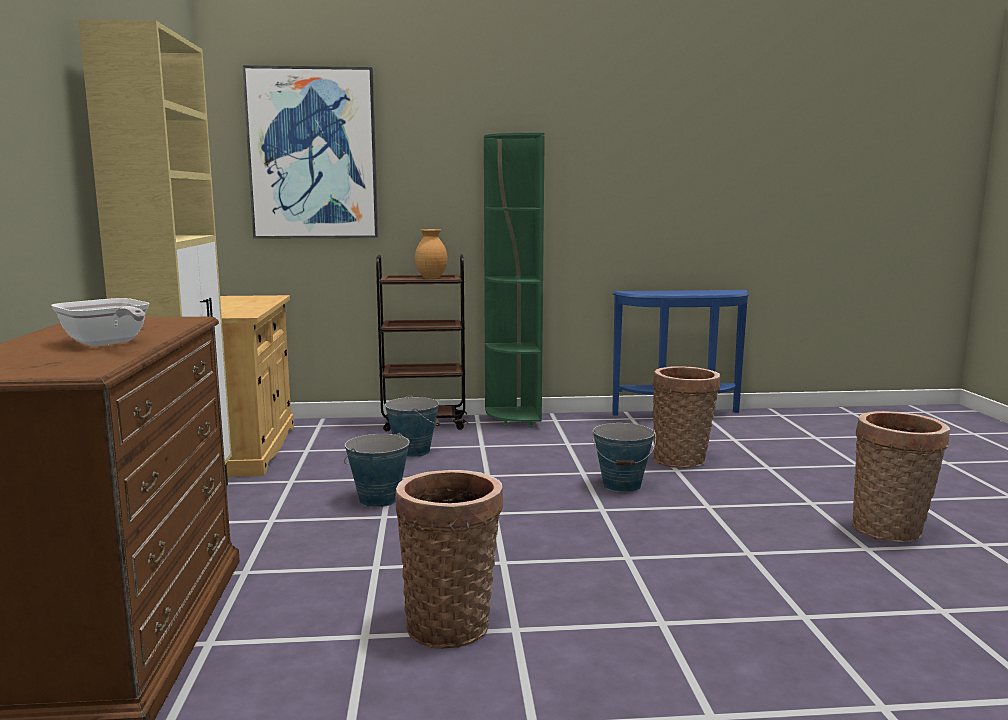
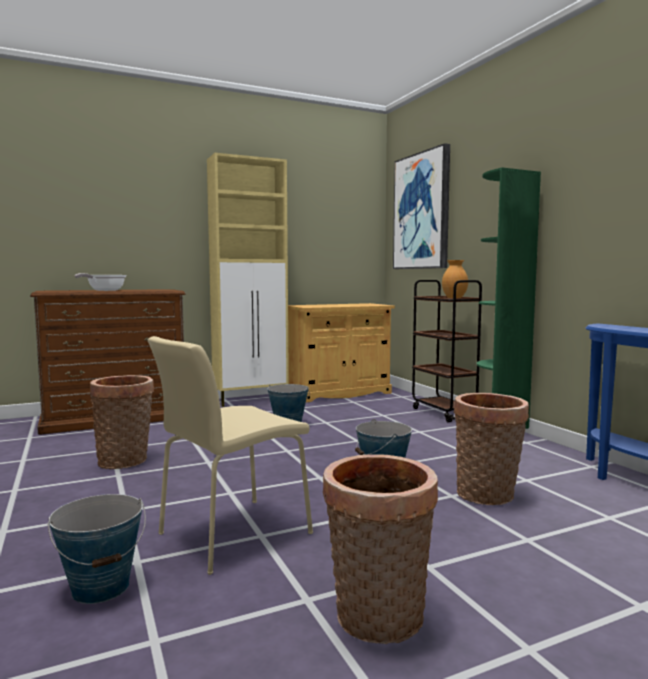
camera: 70 degrees right, 5 degrees down
(413, 451) = (381, 419): bucket -> bucket (101, 587)
(746, 566) = (230, 535): none -> beige chair

